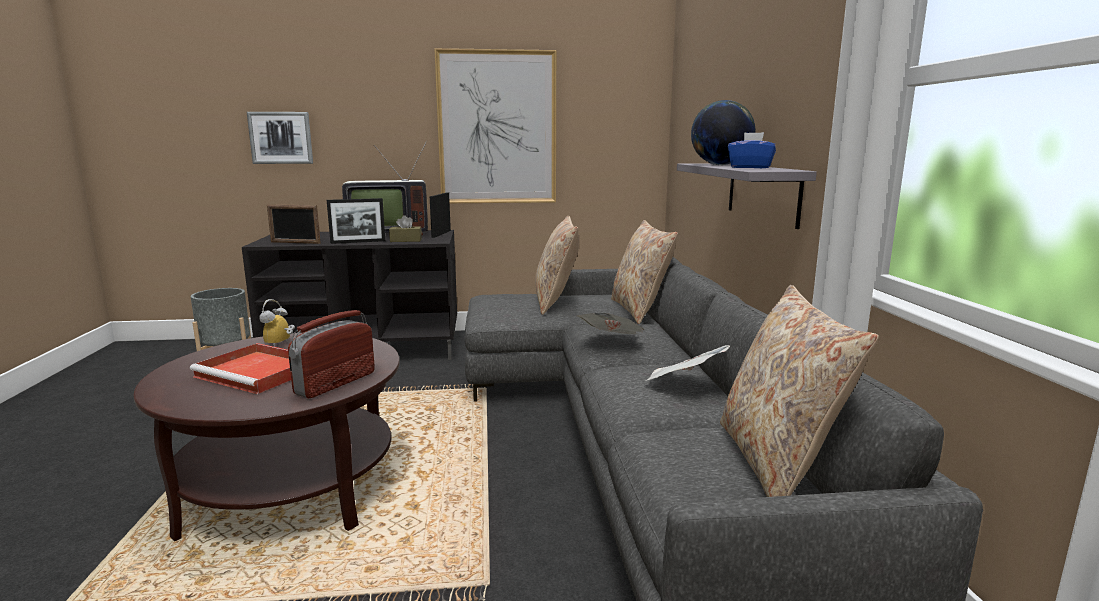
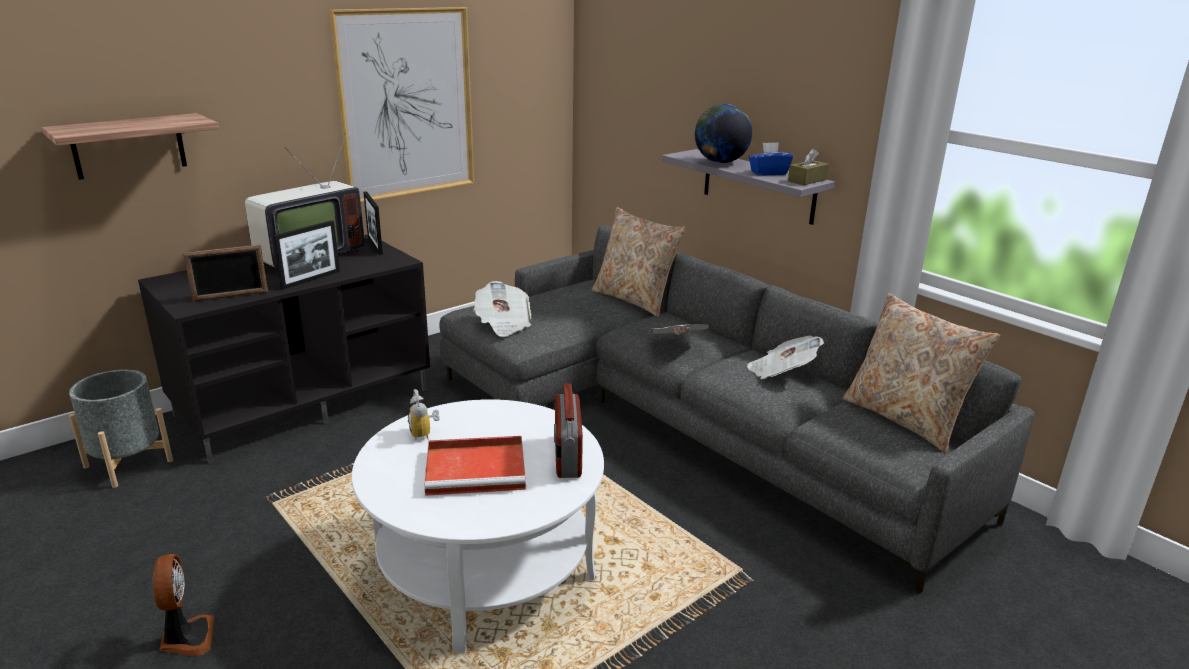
camera: 35 degrees left, 10 degrees up
(79, 456) = (186, 638): none -> fan
(281, 138) = (129, 146): picture -> shelf
(290, 488) = (485, 569): brown coffee table -> white coffee table
(406, 240) = (362, 266): brown tissue box -> brown tissue box (807, 180)
(495, 305) = (503, 324): none -> newspaper
(556, 302) = (553, 307): beige pillow -> none

